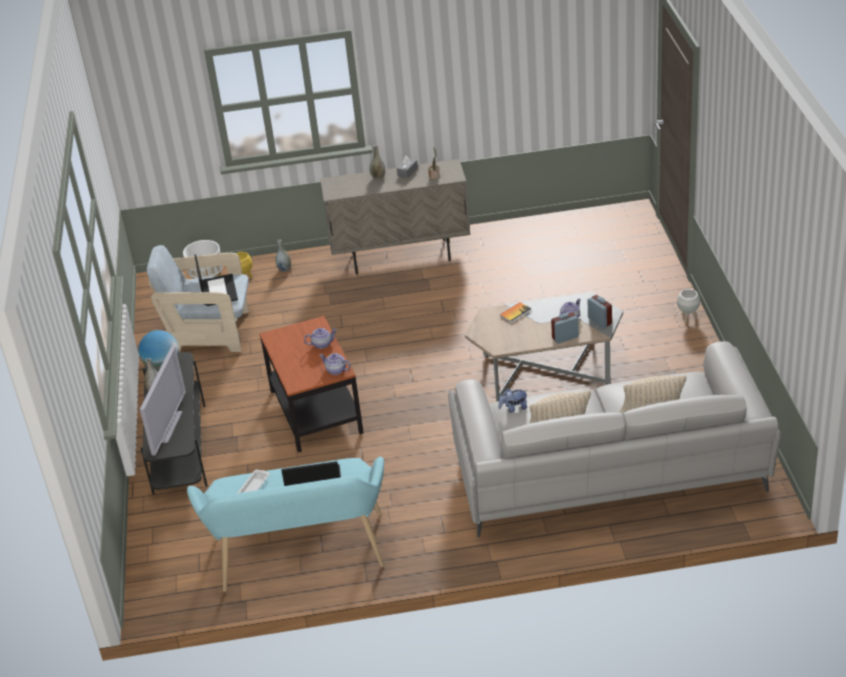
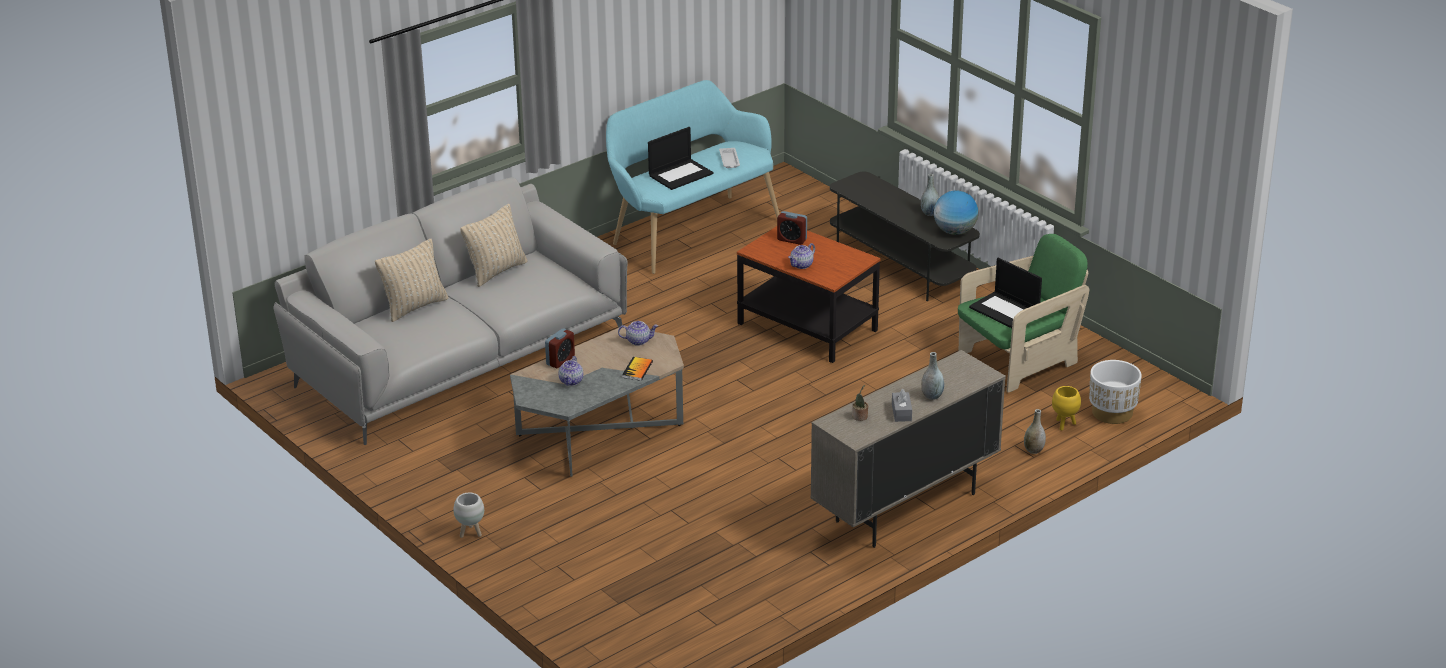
camera: 145 degrees right, 5 degrees down
(167, 426) = (878, 194): television -> none
(210, 333) = (1018, 361): beige armchair -> green armchair
(335, 370) = (760, 249): teapot -> teapot (638, 341)
(513, 408) = (558, 281): plush toy -> none
(599, 321) = (534, 387): alarm clock -> alarm clock (792, 239)

